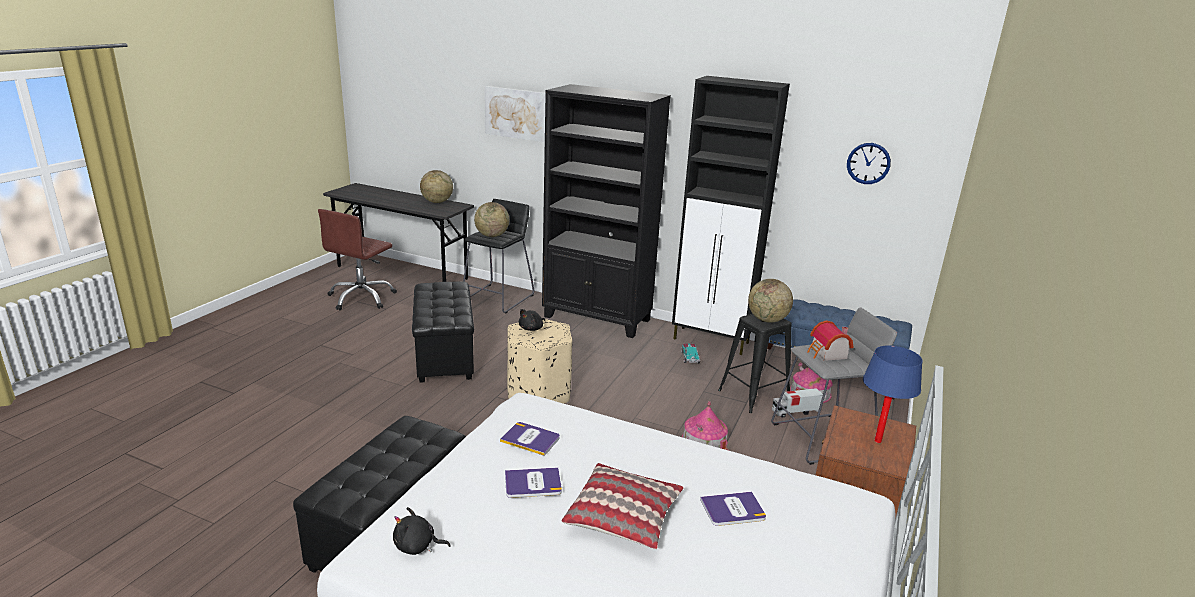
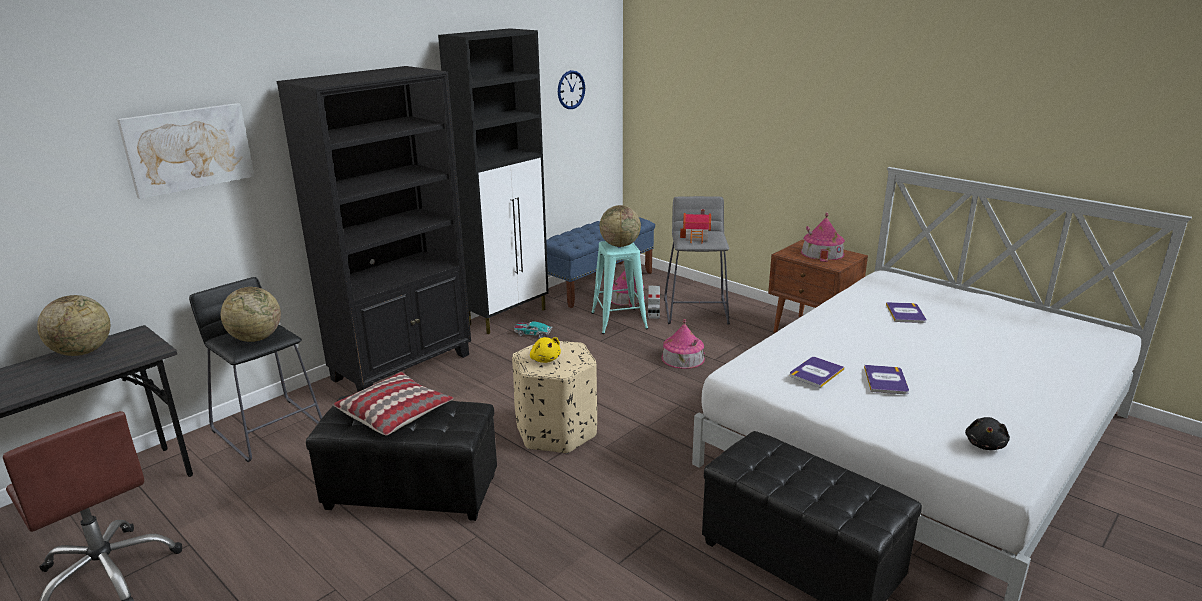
camera: 70 degrees left, 0 degrees up
(532, 328) = (545, 359): black plush toy -> yellow plush toy
(624, 516) = (923, 350): pillow -> pillow (395, 413)
(754, 395) = (619, 321): black stool -> turquoise stool
(878, 441) = (822, 253): blue table lamp -> toy house

